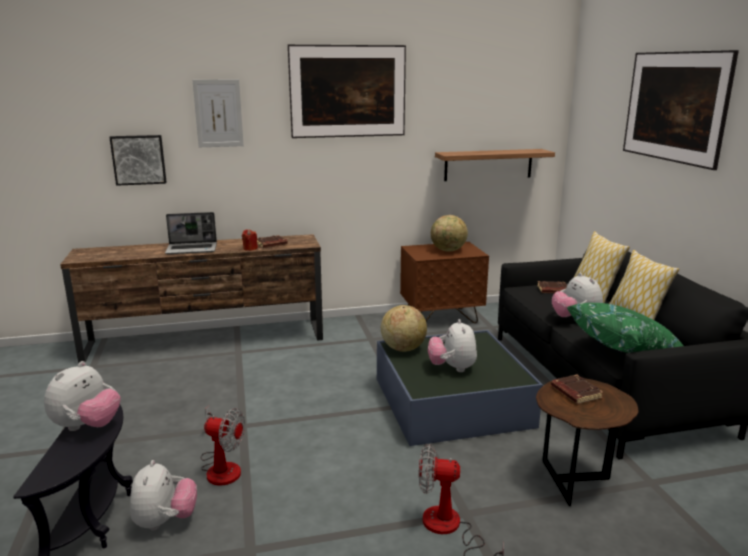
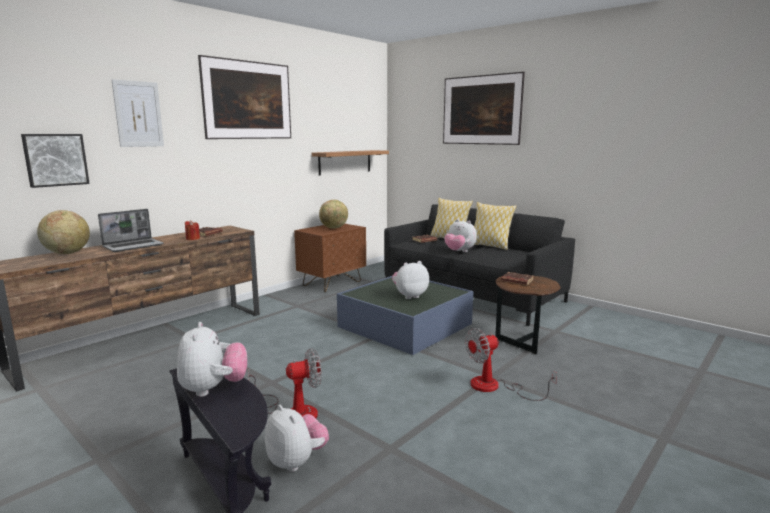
camera: 35 degrees left, 5 degrees down
(403, 349) = (361, 294): globe -> globe (67, 253)
(452, 368) = (409, 296): plush toy -> plush toy turned 105 degrees clockwise
(625, 349) = (508, 258): green pillow -> none

